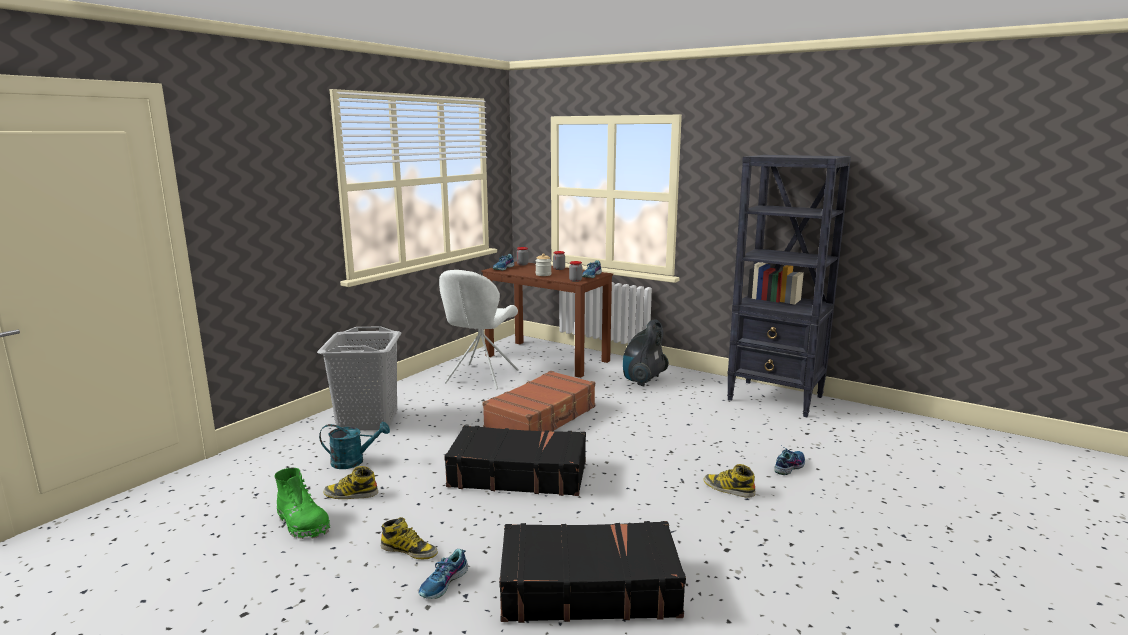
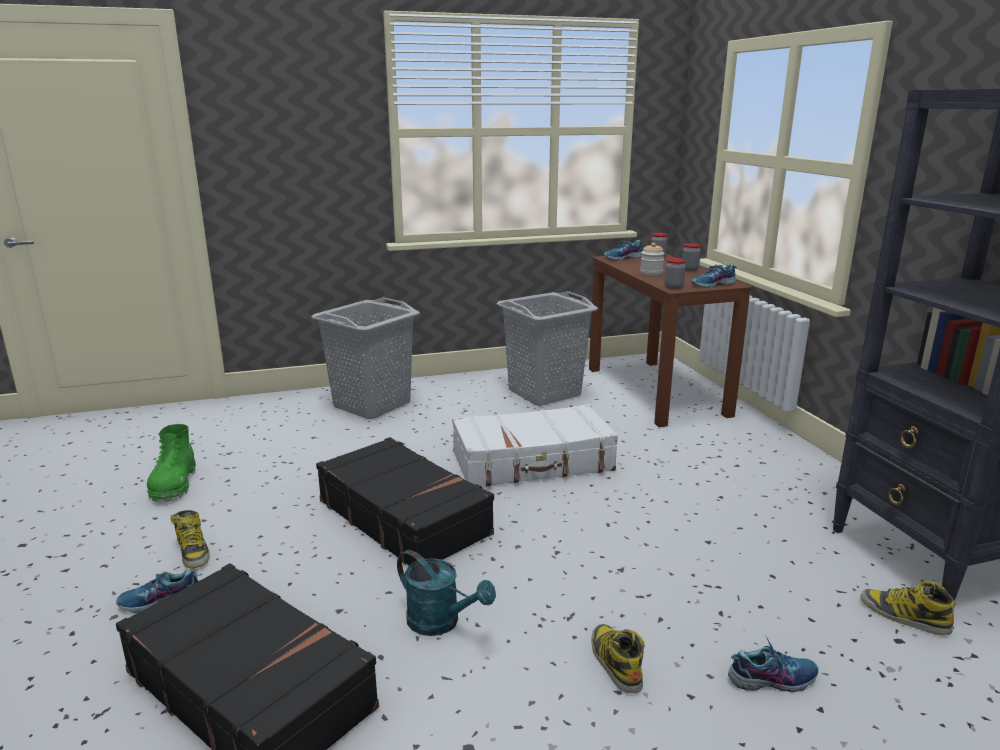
camera: 40 degrees right, 5 degrees up
(350, 494) = (245, 473): boot -> boot (904, 616)
(354, 461) = (297, 442): turquoise watering can -> turquoise watering can (441, 622)
(481, 378) = (543, 393): white chair -> grey laundry basket
(542, 418) = (533, 462): brown suitcase -> white suitcase
(643, 380) = (741, 456): vacuum cleaner -> none

